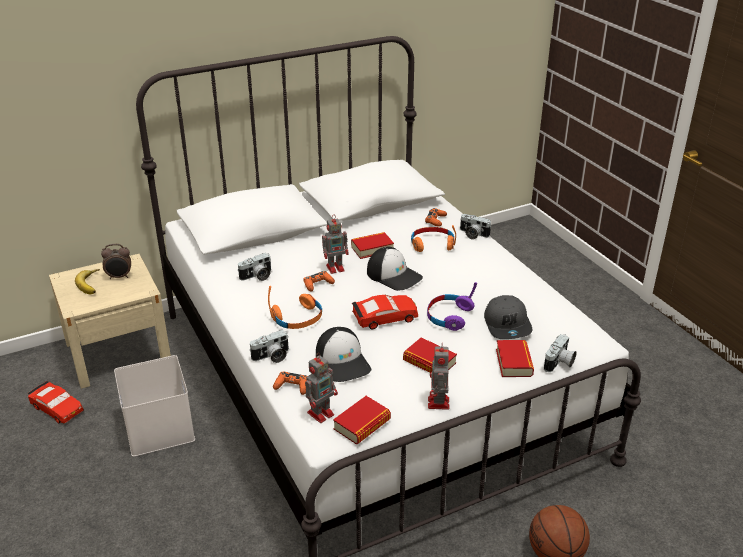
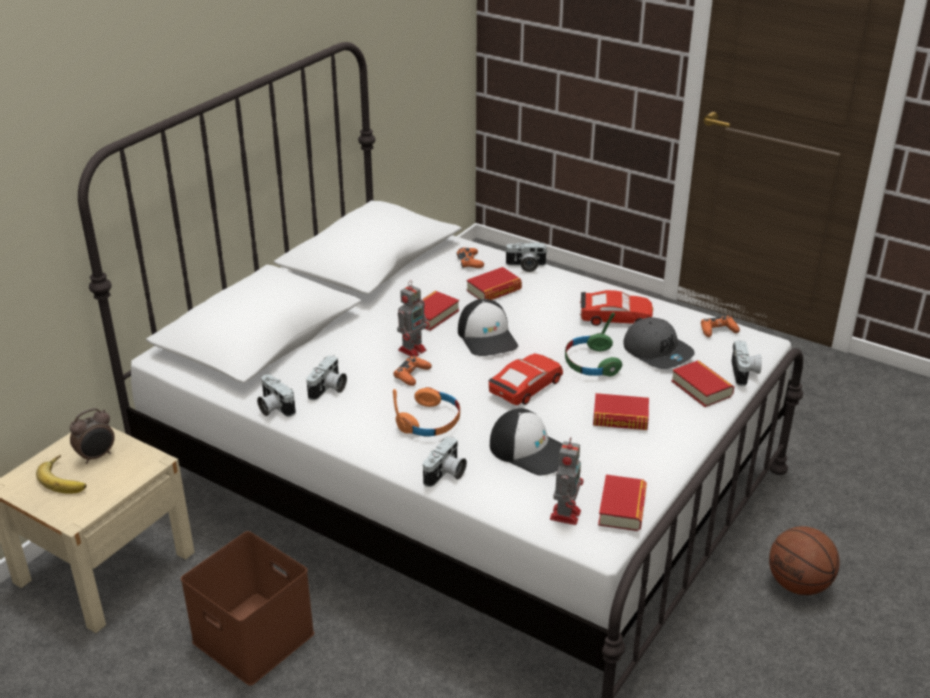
camera: 30 degrees left, 0 degrees up
(57, 408) = (84, 671): red toy car -> red toy car (615, 317)
(157, 427) = (250, 638): white storage box -> brown storage box
(213, 277) = (273, 408): none -> camera
(292, 386) = (504, 498): orange game controller -> orange game controller (718, 330)
(394, 275) = (487, 337): cap -> cap turned 60 degrees clockwise
(432, 244) = (494, 290): orange headphones -> book
(438, 404) = (673, 457): toy robot -> none
(449, 317) = (591, 363): purple headphones -> green headphones

